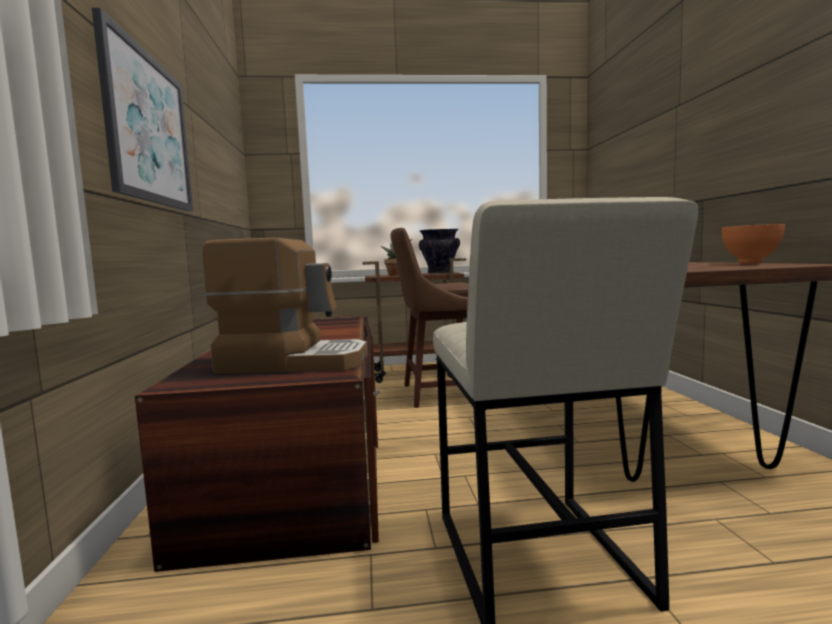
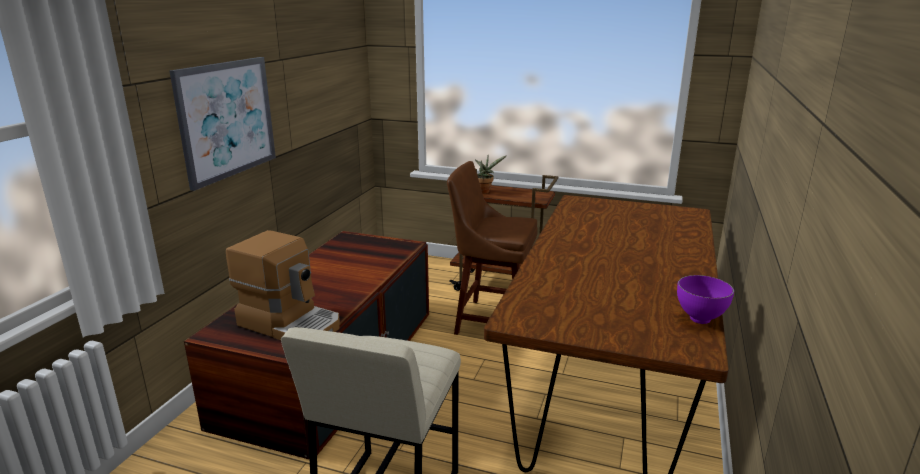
camera: 25 degrees right, 15 degrees up
(439, 273) = (528, 196): vase -> none
(751, 263) = (701, 320): orange bowl -> purple bowl

